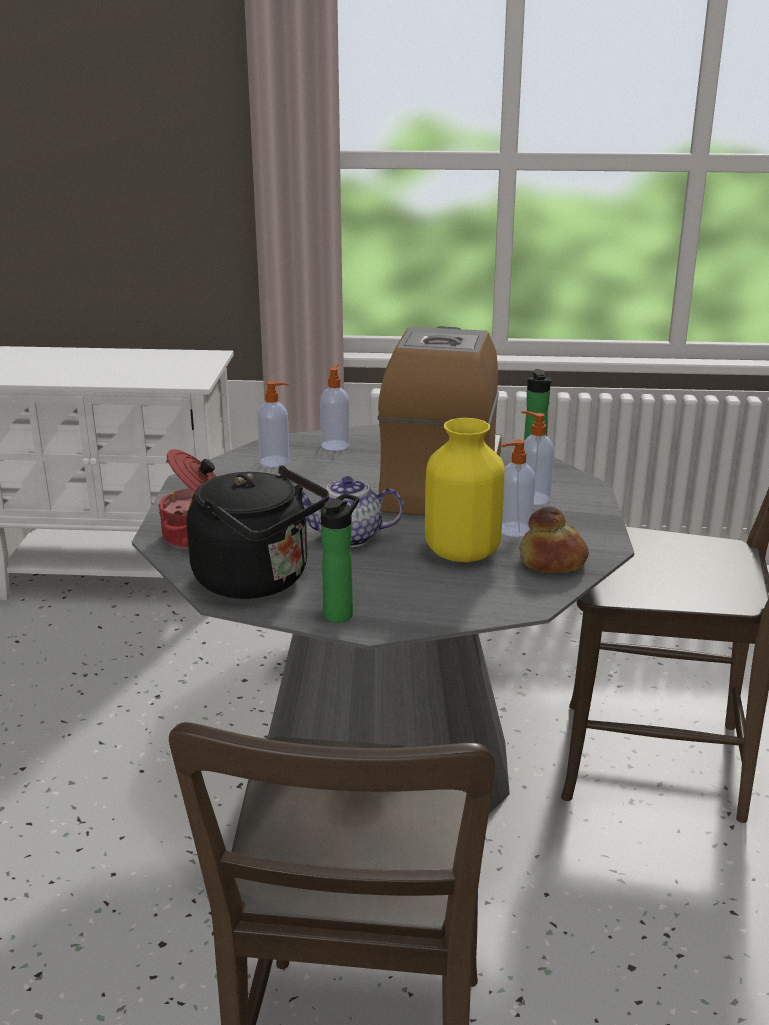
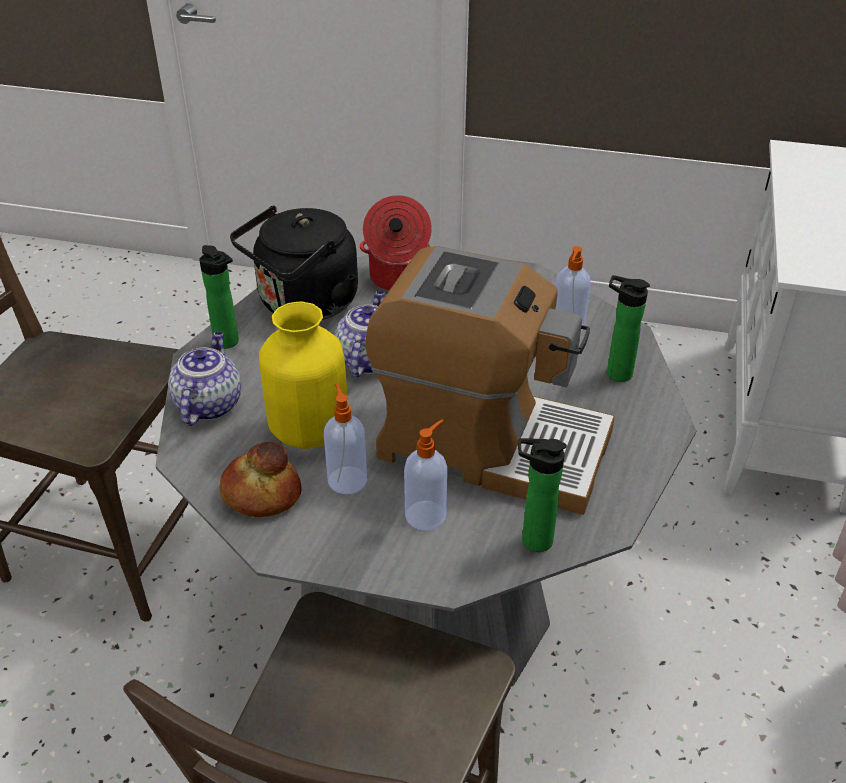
camera: 100 degrees right, 15 degrees up
(335, 445) = (615, 373): soap dispenser -> bottle
(448, 607) = (208, 404): none -> teapot

